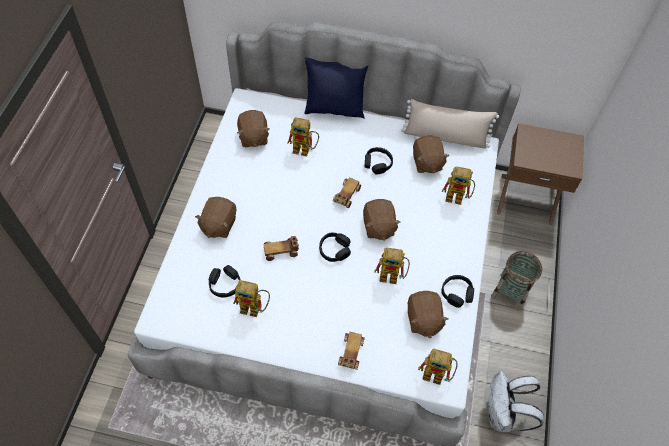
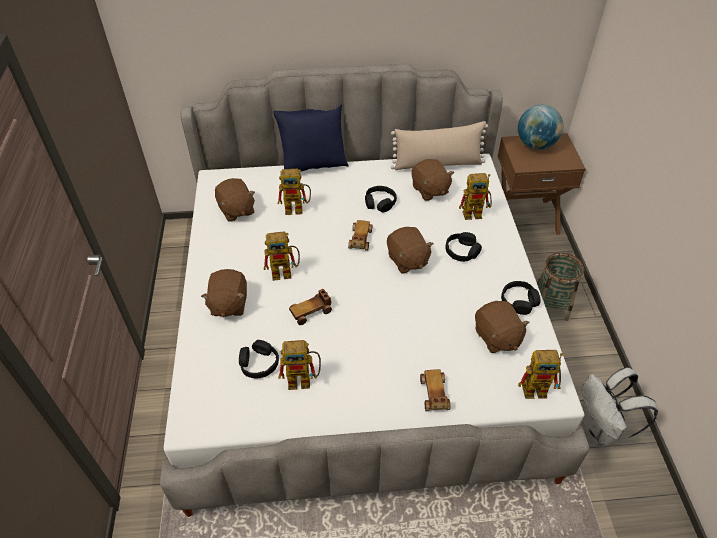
camera: 15 degrees left, 10 degrees down
(334, 250) = (370, 294): black headphones -> black headphones (462, 251)
(393, 276) = (444, 303): toy robot -> toy robot (286, 272)
(547, 141) = (535, 145): none -> globe

